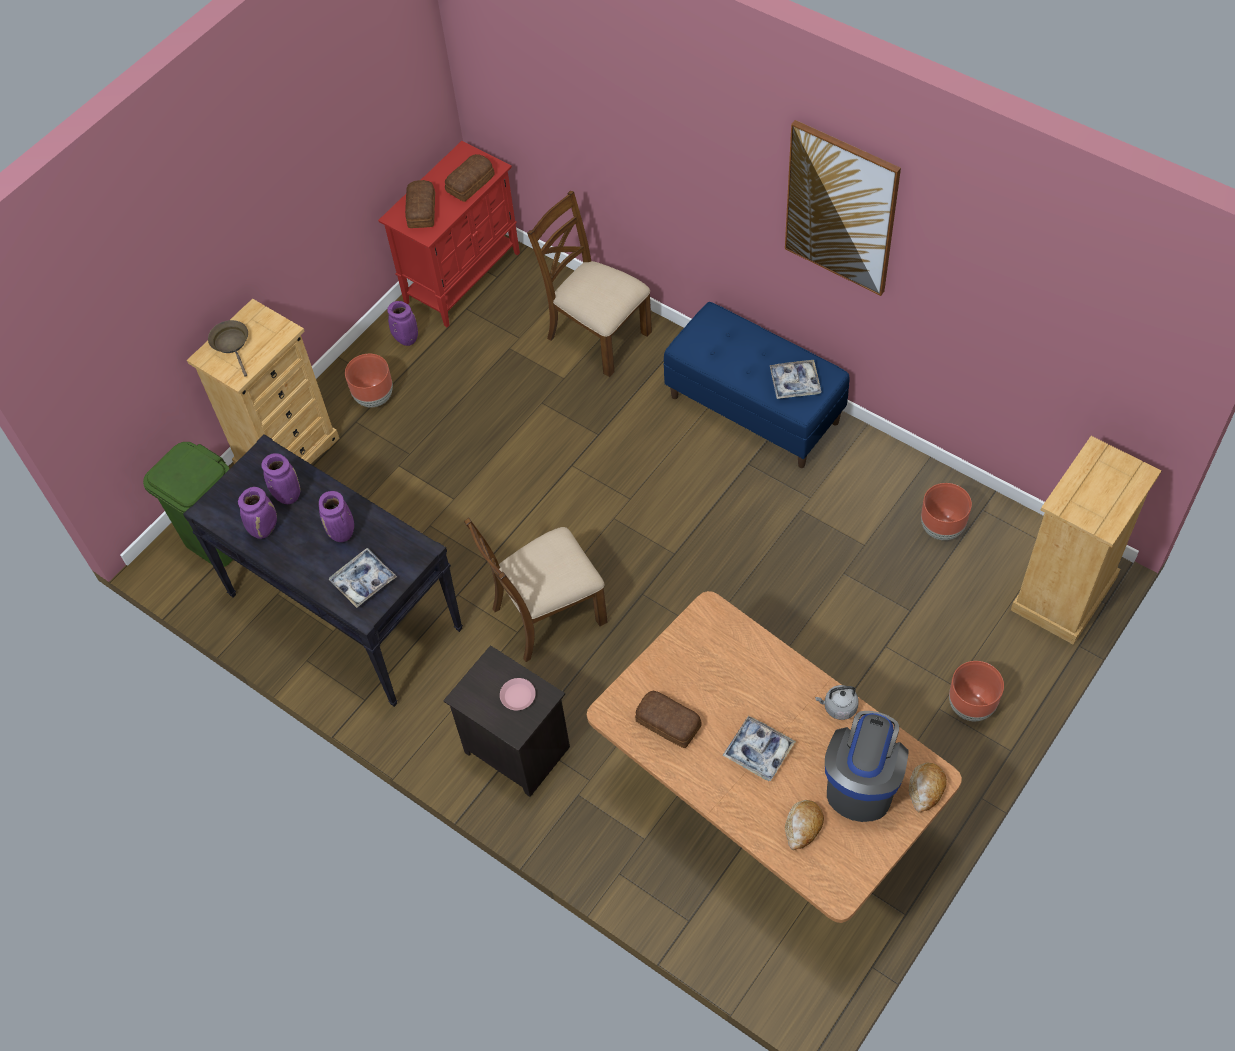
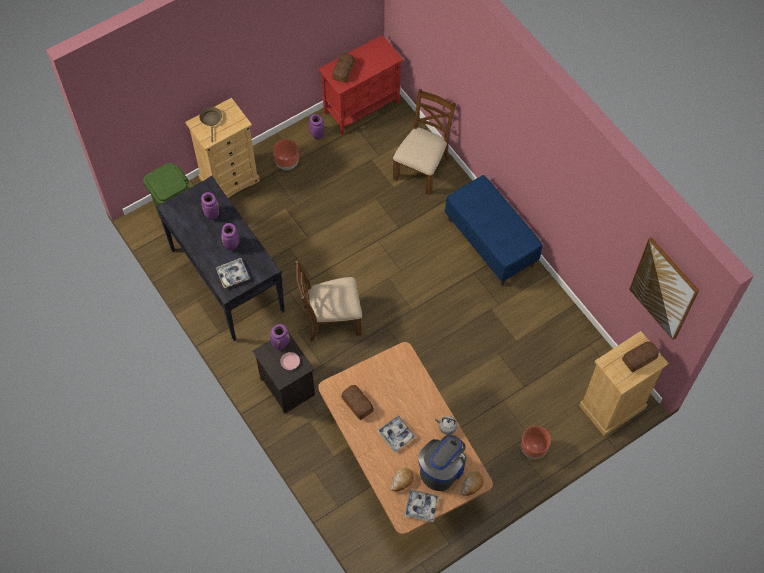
camera: 15 degrees right, 5 degrees up
(264, 528) = (194, 228): purple vase -> purple vase (281, 343)
(471, 183) = (377, 63): bread -> bread (640, 359)
(597, 335) = (422, 168): brown chair -> brown chair turned 60 degrees clockwise
(794, 383) = (509, 239): tray -> tray (421, 507)
(841, 208) = (550, 161): picture -> picture (664, 288)
(942, 528) = (563, 347): brown planter -> none

